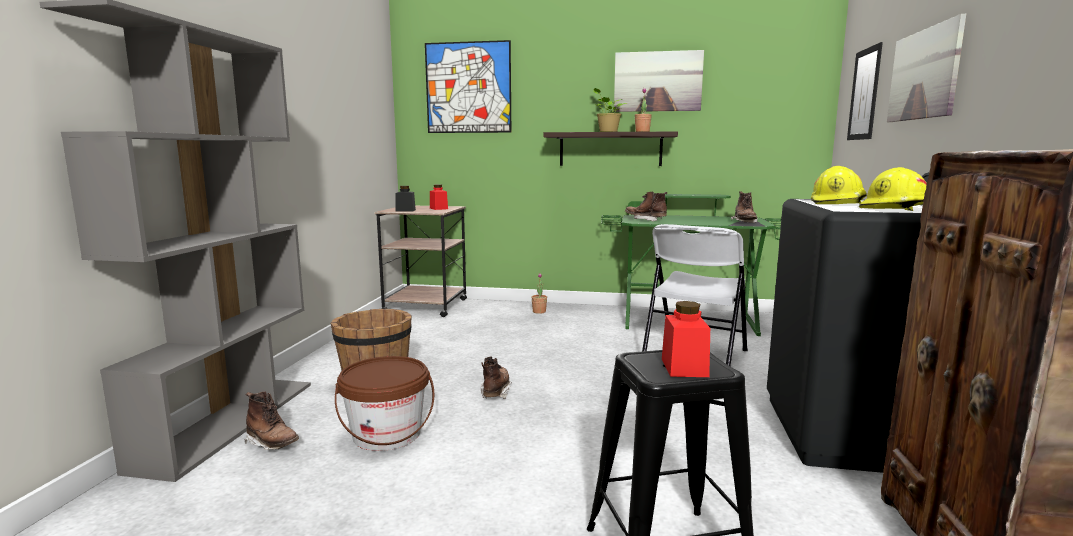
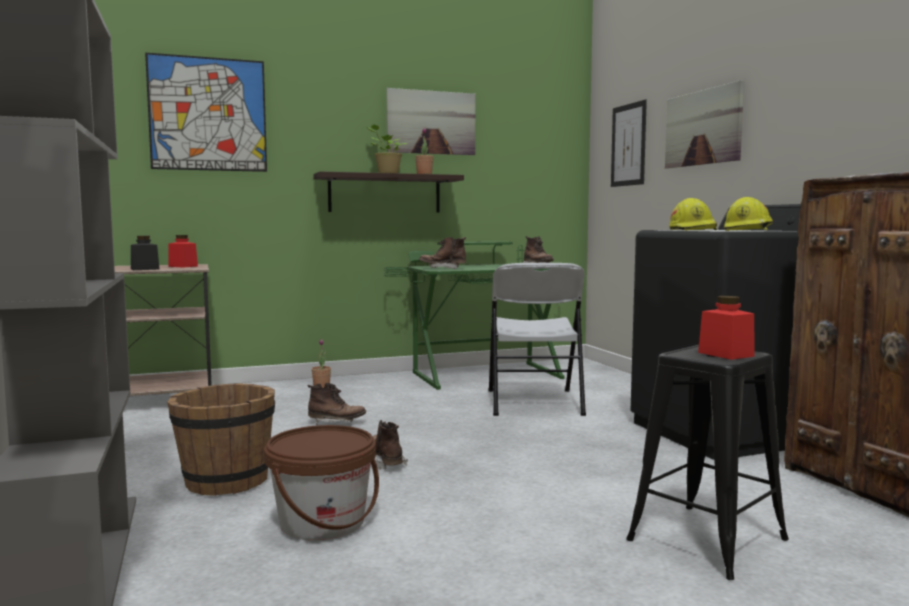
camera: 30 degrees left, 5 degrees down
(272, 444) = (186, 565): brown boot -> brown boot (336, 422)

